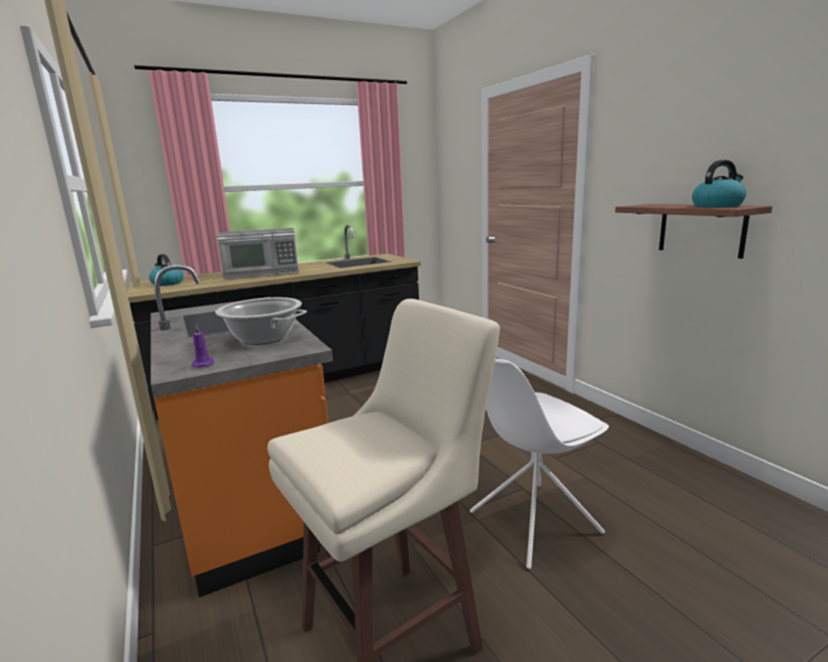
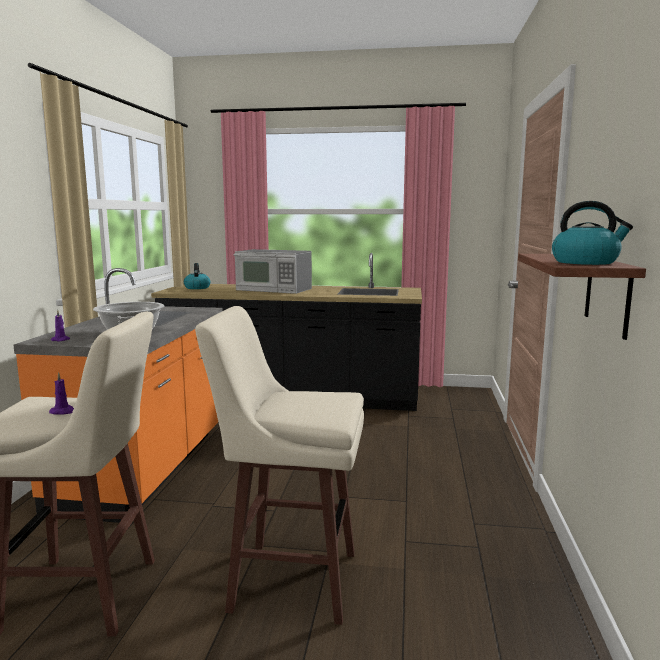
camera: 35 degrees right, 5 degrees down
(382, 436) = (63, 412): none -> purple candle
(532, 523) = (290, 580): white chair -> beige stool

